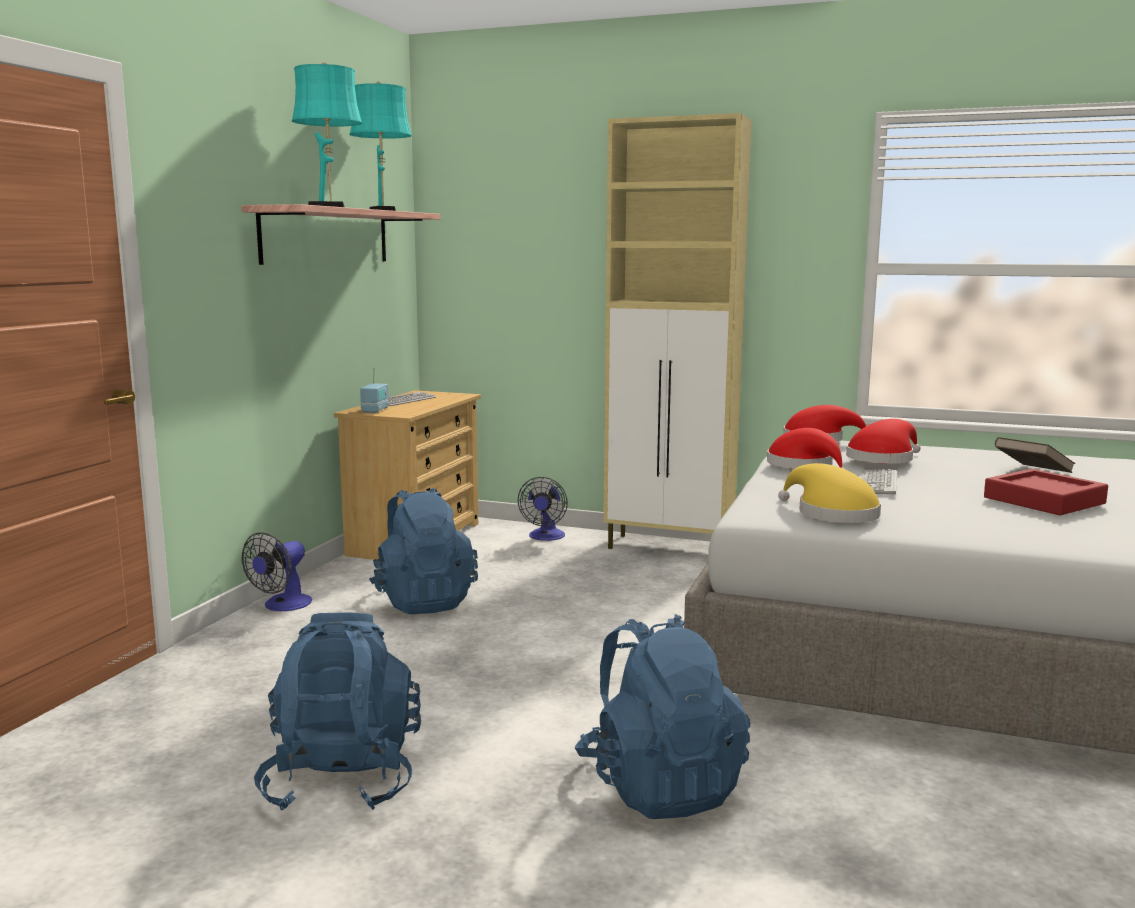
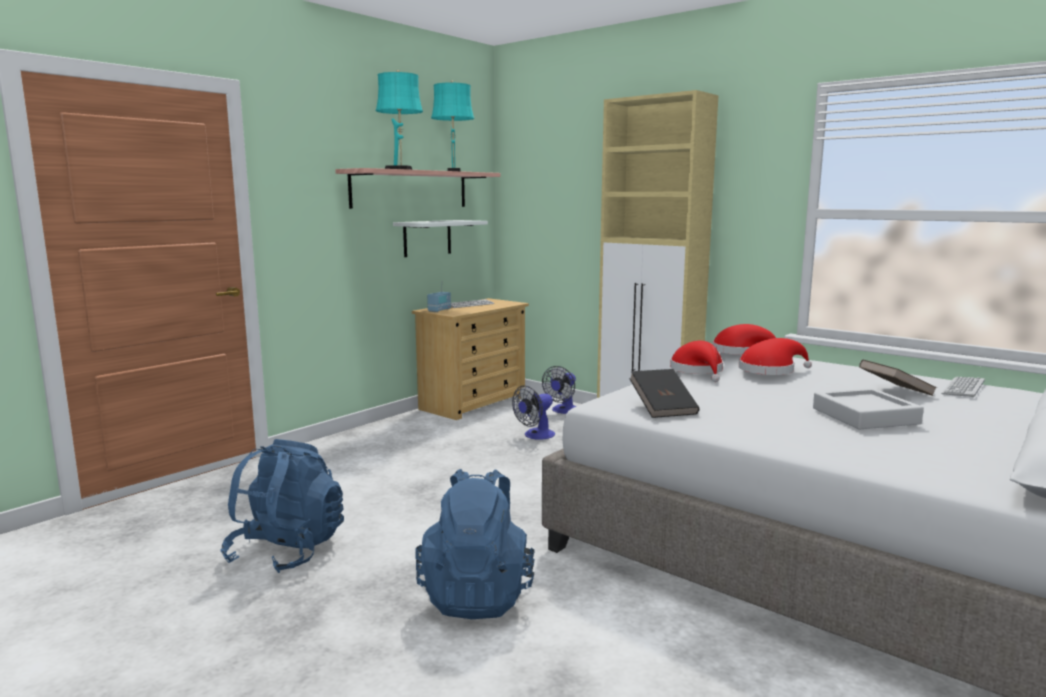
camera: 20 degrees right, 0 degrees up
(282, 606) = (351, 437): fan -> fan (535, 436)
(347, 307) = (427, 238): none -> white shelf
(424, 601) = (440, 445): blue backpack -> none
(832, 513) = (663, 408): yellow hat -> black book
(878, 484) = (739, 389): keyboard -> keyboard (963, 388)
(1044, 500) = (865, 416): red tray -> grey tray

